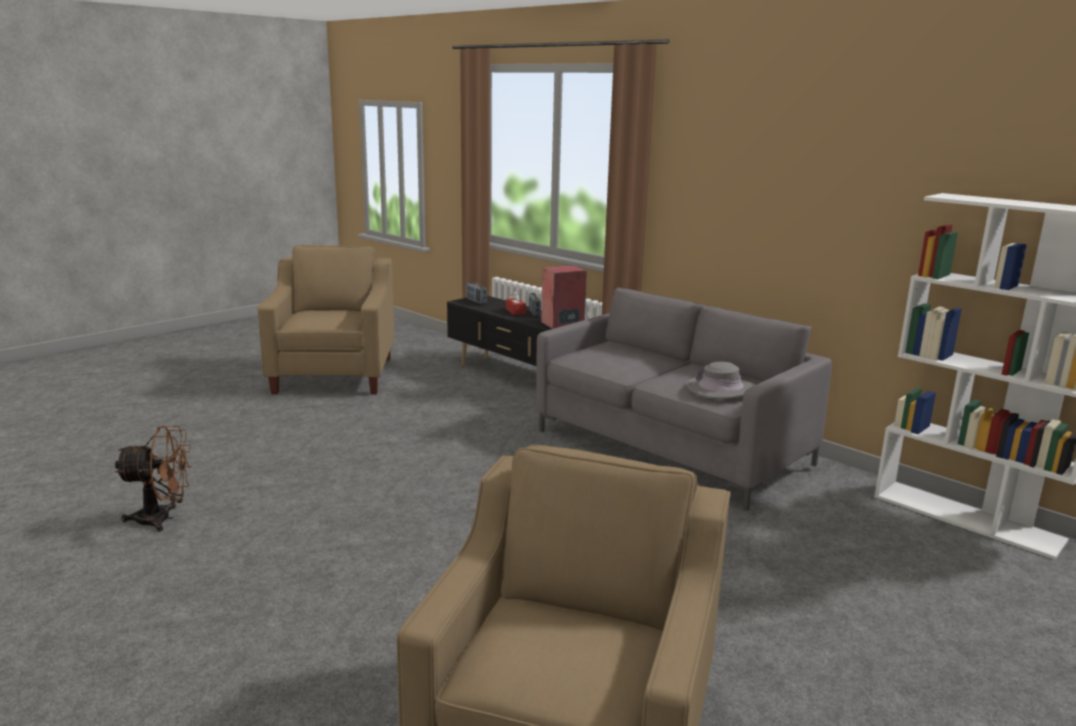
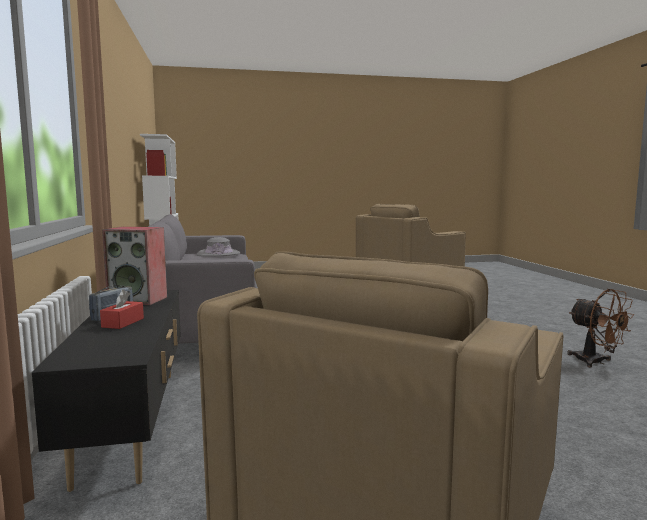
camera: 145 degrees left, 10 degrees down
(163, 519) = (596, 362): brown fan -> brown fan turned 150 degrees counterclockwise
(476, 301) = (106, 352): radio -> none

